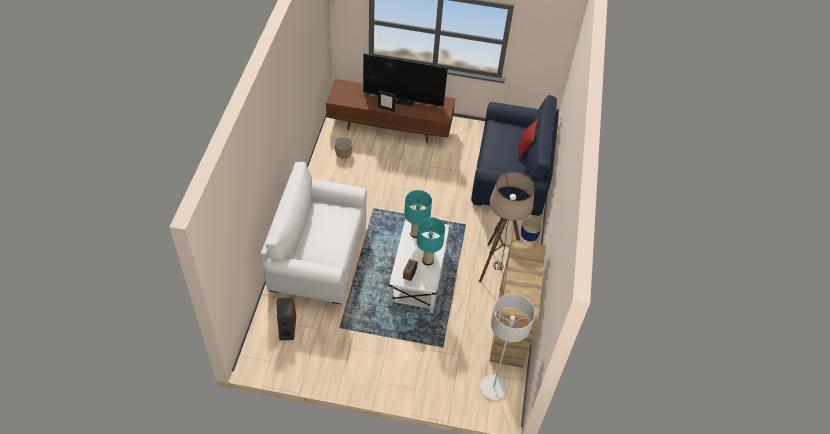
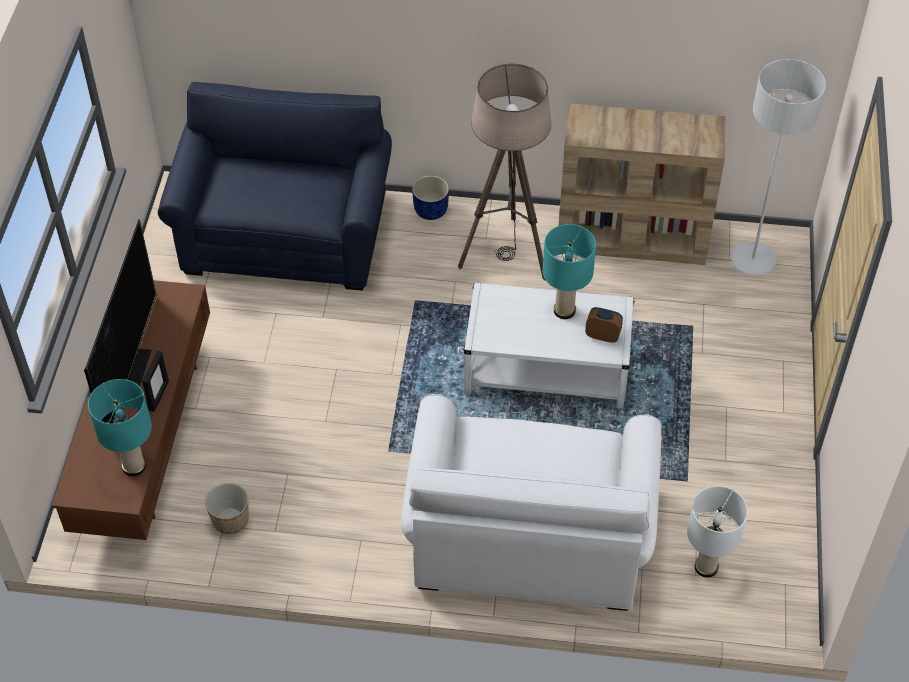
camera: 90 degrees left, 0 degrees up
(287, 327) = (705, 567): speaker -> white table lamp
(415, 233) = (502, 331): turquoise table lamp -> turquoise table lamp (133, 466)
(525, 149) = (280, 166): red pillow -> none

